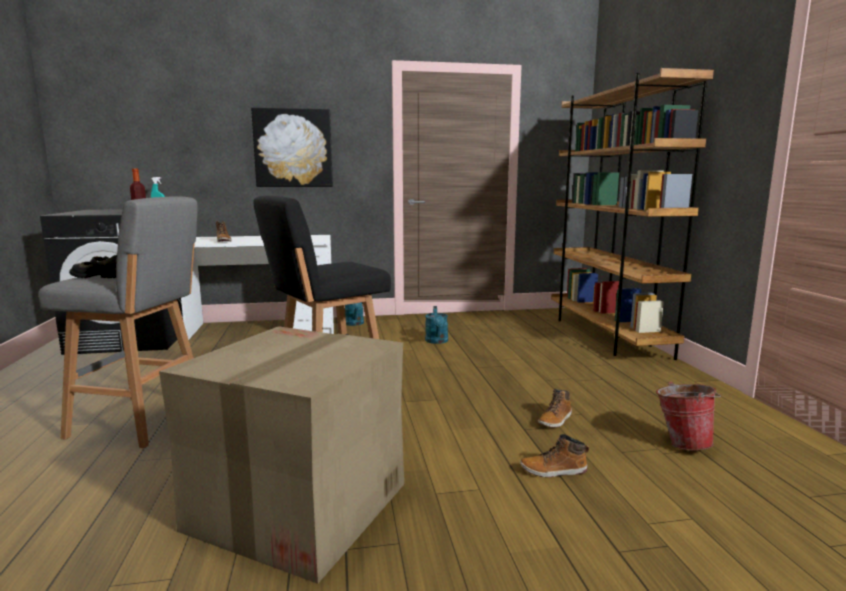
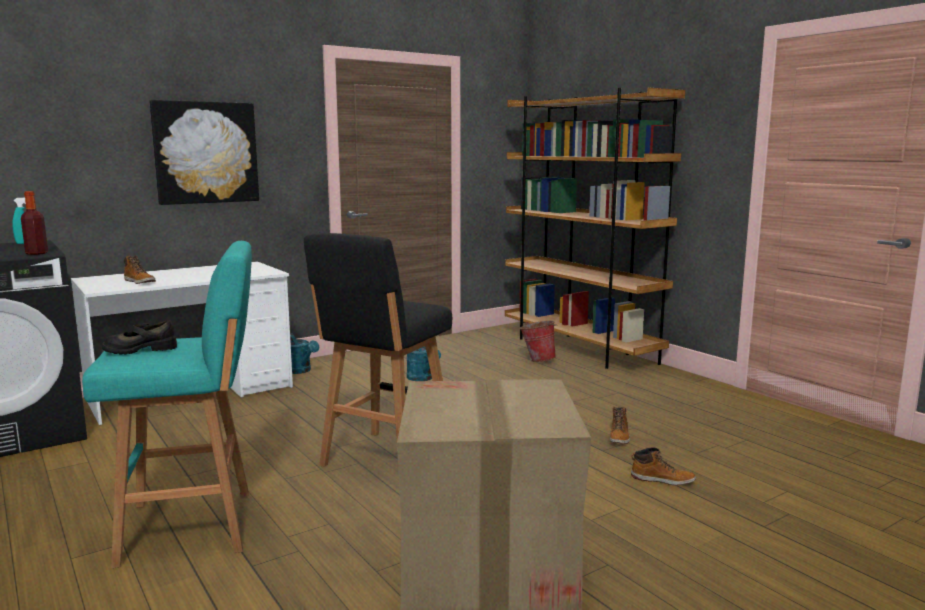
camera: 25 degrees left, 0 degrees up
(143, 421) = (193, 526): grey stool -> turquoise stool
(553, 471) = (662, 479): boot -> boot turned 135 degrees counterclockwise
(682, 443) = (730, 436): bucket -> bucket (537, 360)

